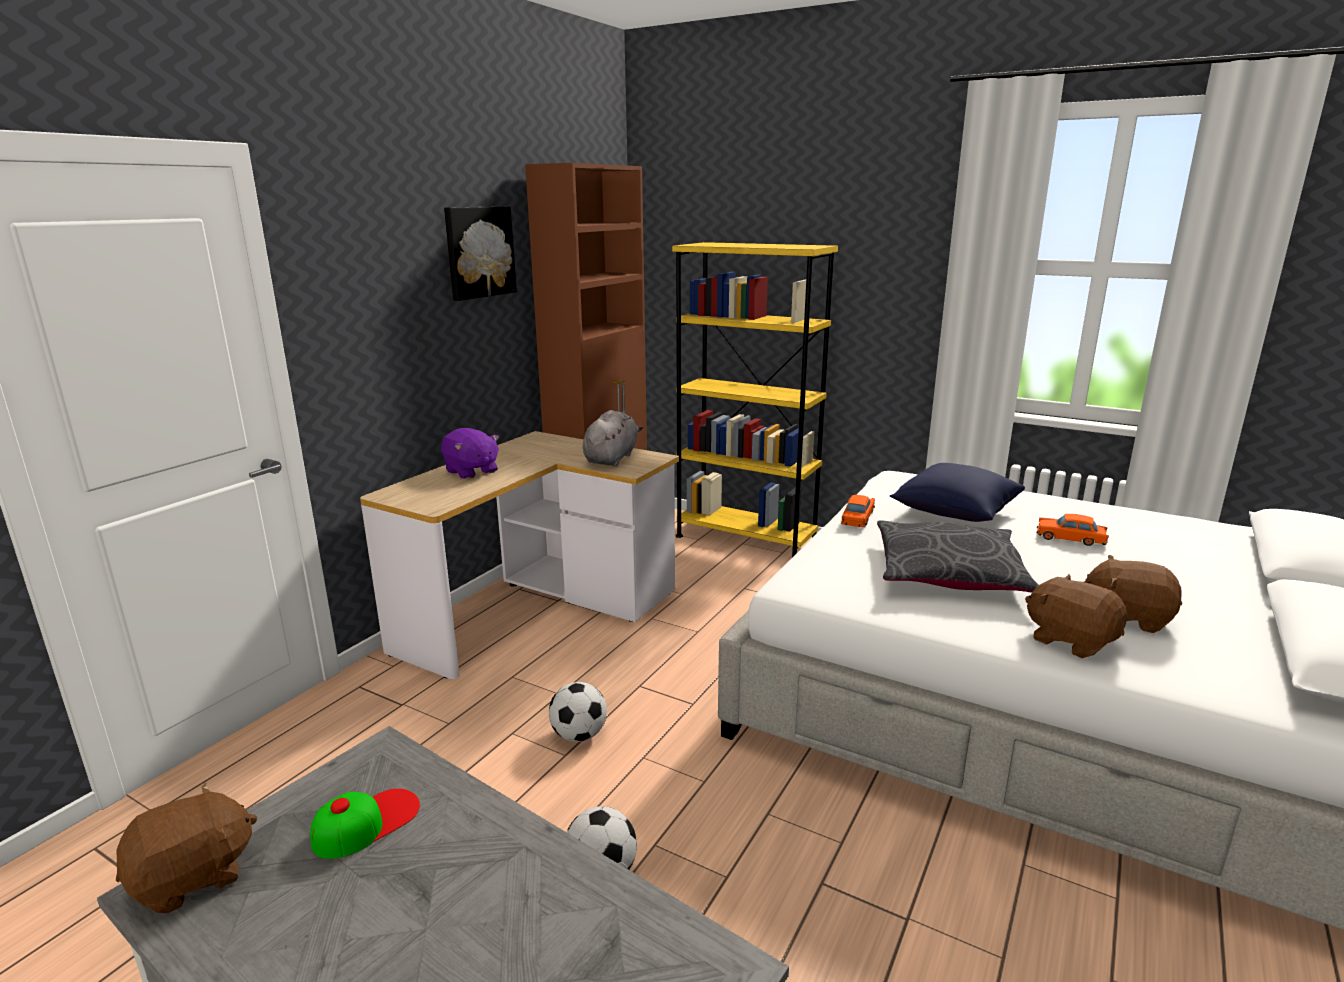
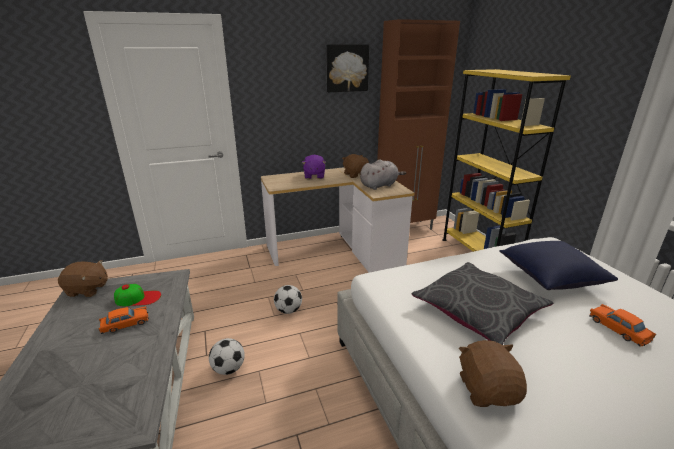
camera: 40 degrees right, 5 degrees up
(857, 518) = (476, 258): orange toy car -> orange toy car (125, 324)
(1127, 617) = (564, 401): brown plush toy -> brown plush toy (356, 175)

